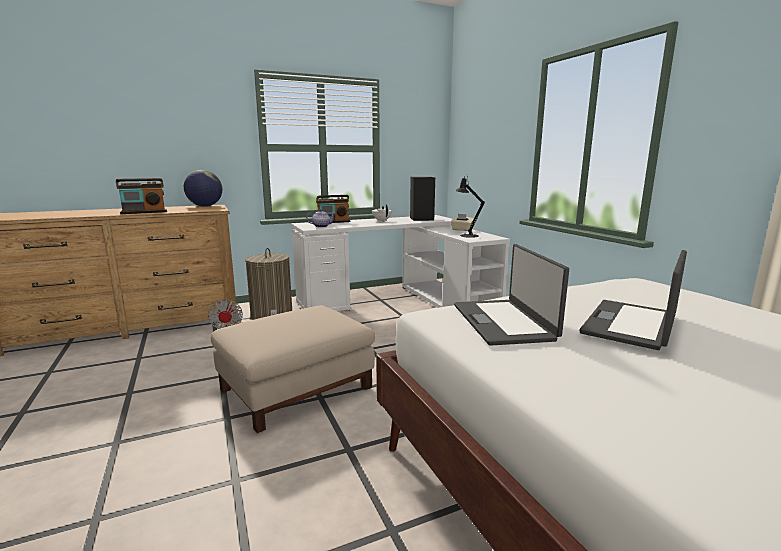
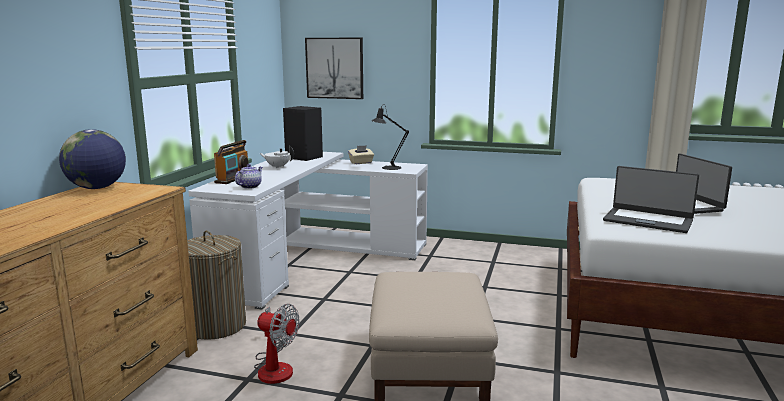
camera: 50 degrees left, 0 degrees up
(144, 212) = (80, 215): radio -> none
(475, 146) = (335, 68): none -> picture

